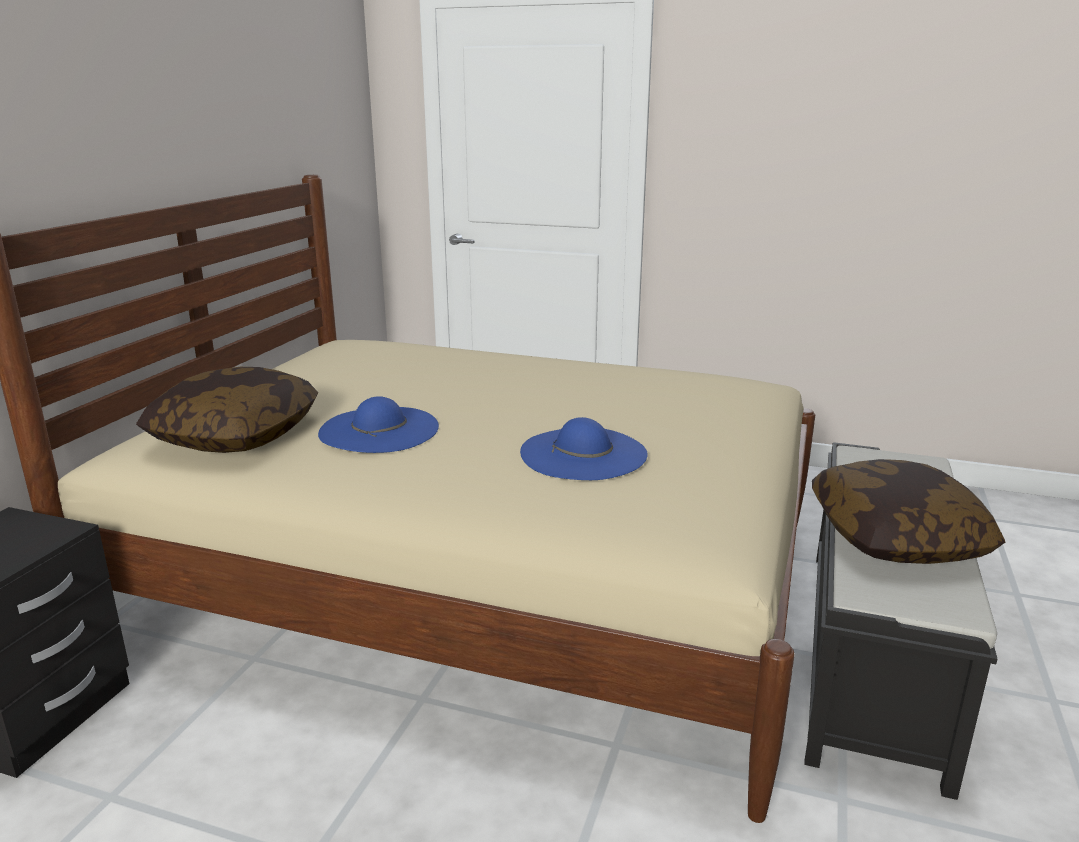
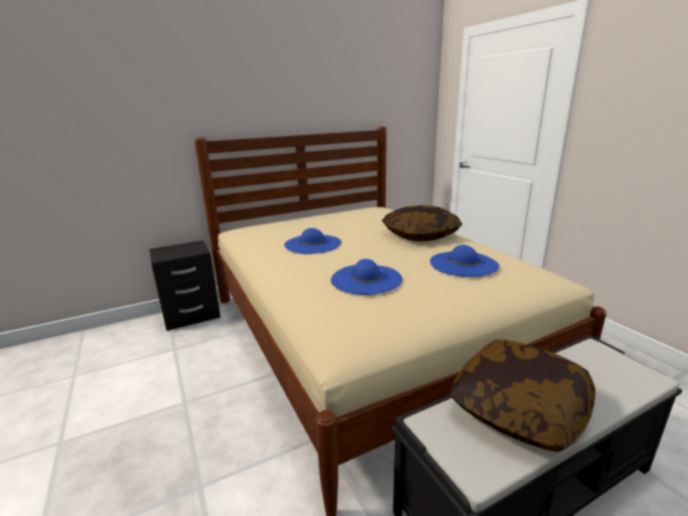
camera: 45 degrees right, 0 degrees up
(236, 435) = (270, 232): pillow -> pillow (420, 235)
(654, 394) = (463, 263): none -> blue hat

